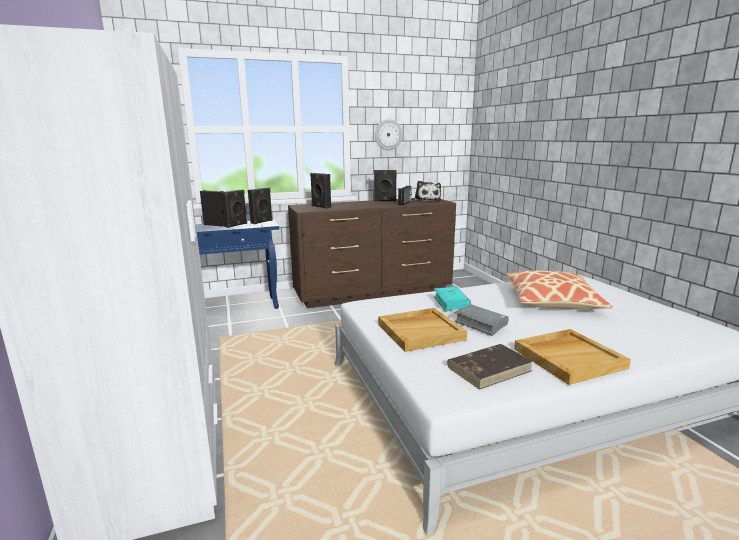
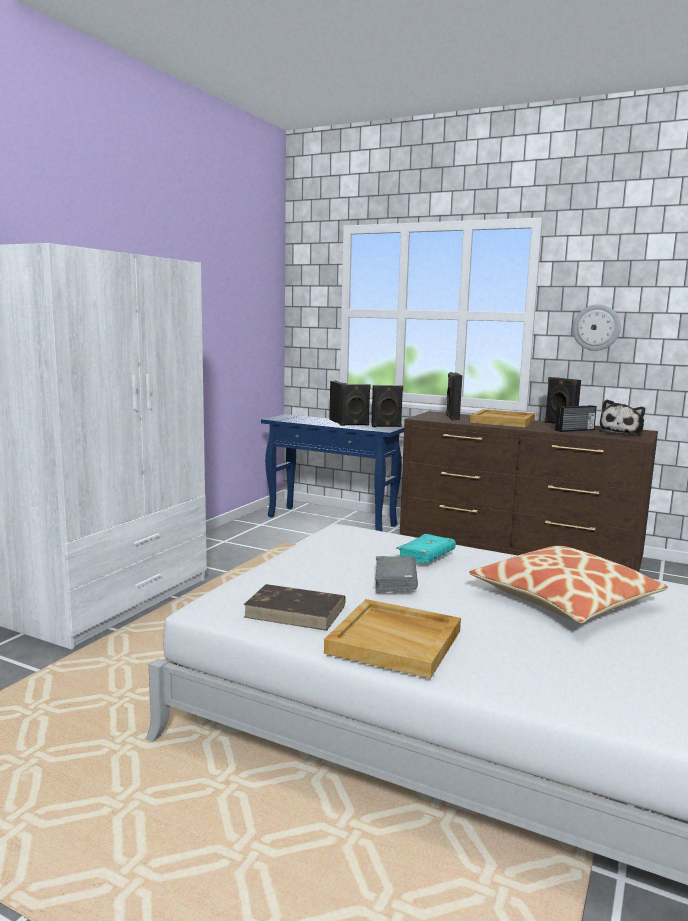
camera: 45 degrees right, 5 degrees down
(421, 331) = (325, 565): beige tray -> beige tray (503, 421)

